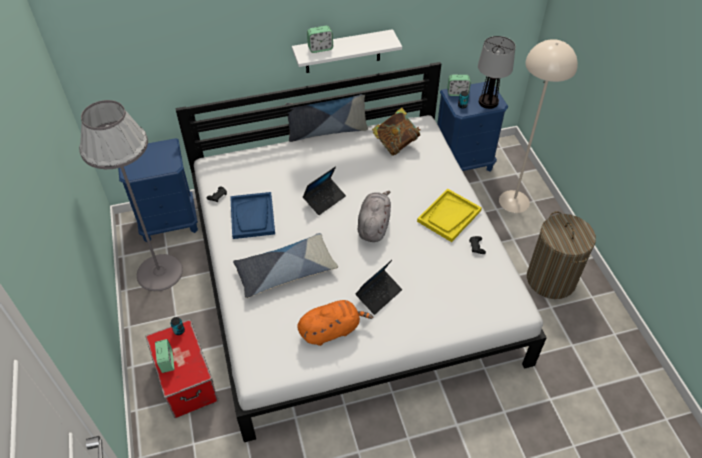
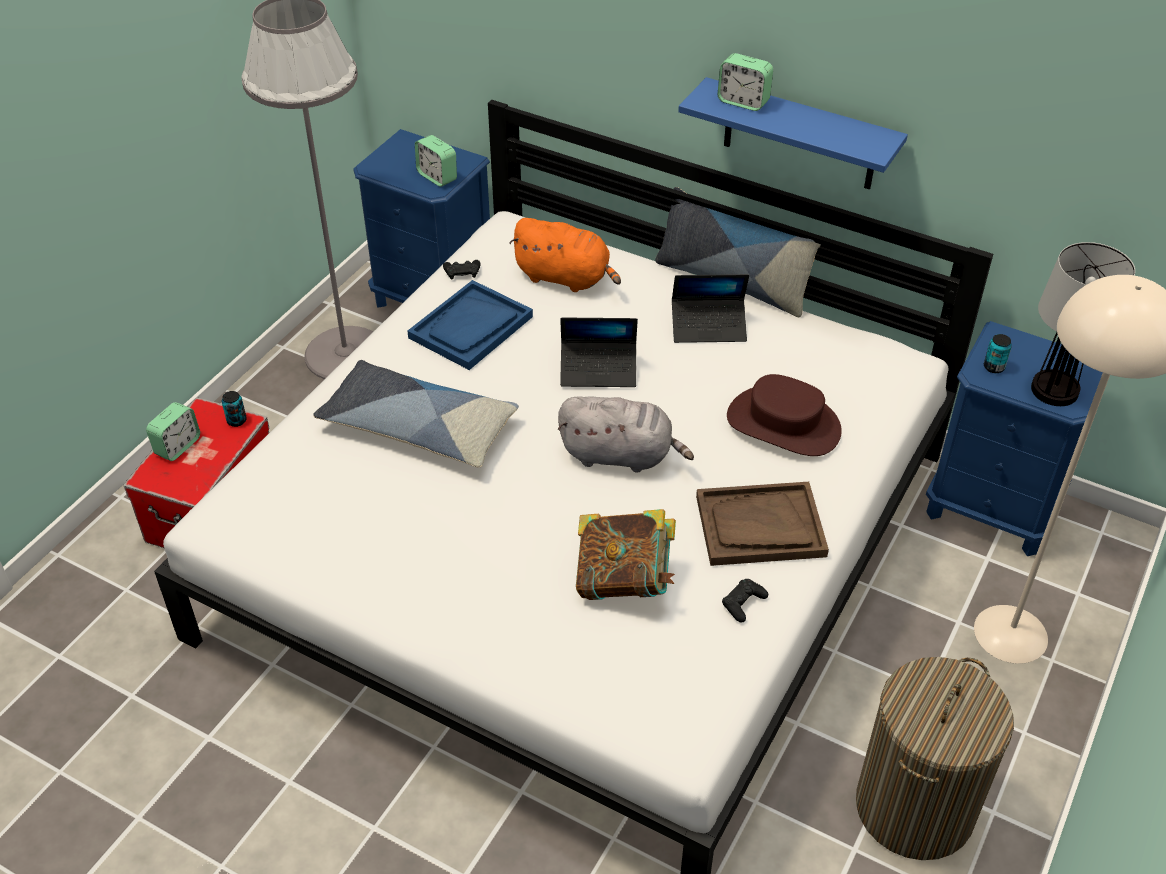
camera: 45 degrees right, 5 degrees down
(332, 330) = (372, 547): orange plush toy -> orange plush toy (566, 278)
(343, 52) = (800, 135): white shelf -> blue shelf
(374, 225) = (621, 455): grey plush toy -> grey plush toy turned 45 degrees clockwise
(378, 294) = (498, 553): laptop -> laptop (708, 327)
(396, 144) = (816, 364): book -> book (624, 580)
(412, 173) = (783, 424): none -> brown hat
(449, 216) = (760, 526): yellow tray -> brown tray
(457, 93) = (1013, 343): alarm clock -> alarm clock (437, 177)

